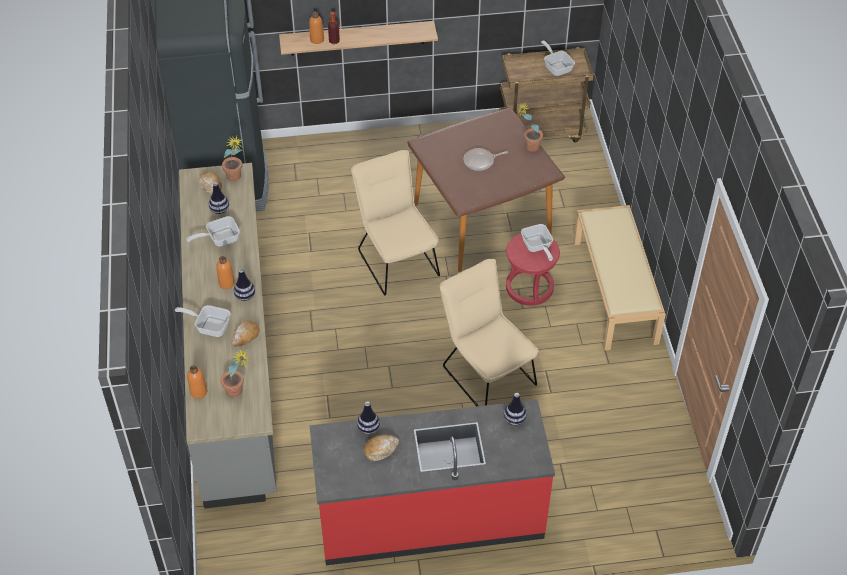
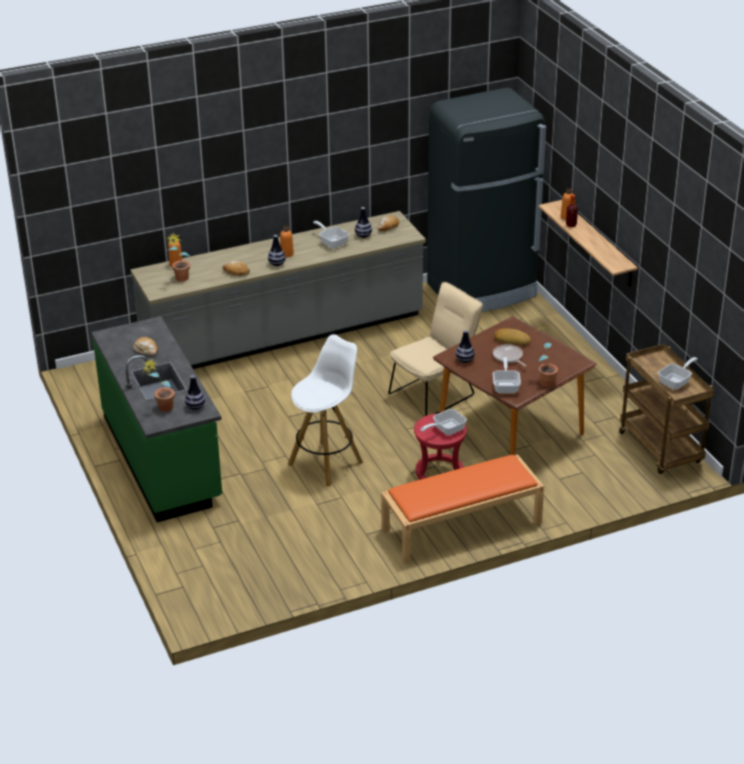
camera: 75 degrees right, 15 degrees down
(209, 326) = (240, 256): frying pan -> frying pan (506, 386)
(235, 179) = (402, 235): potted plant -> potted plant (162, 409)
(368, 428) = (165, 341): vase -> vase (464, 360)
(430, 516) = (163, 458): red counter -> green counter
(450, 151) = (512, 339): none -> bread
(485, 371) = (326, 463): beige chair -> white stool
(615, 291) = (461, 527): beige bench -> orange bench

